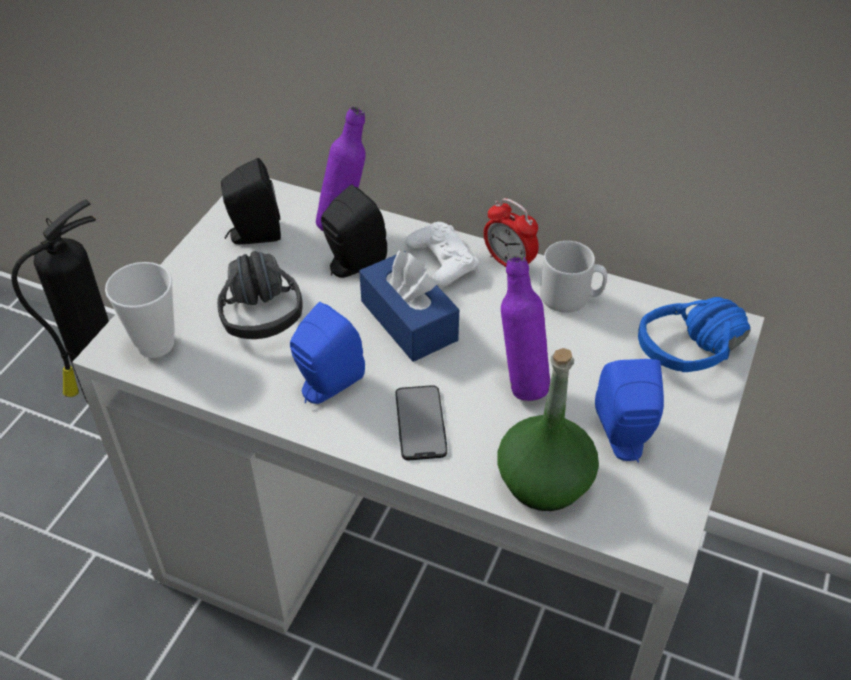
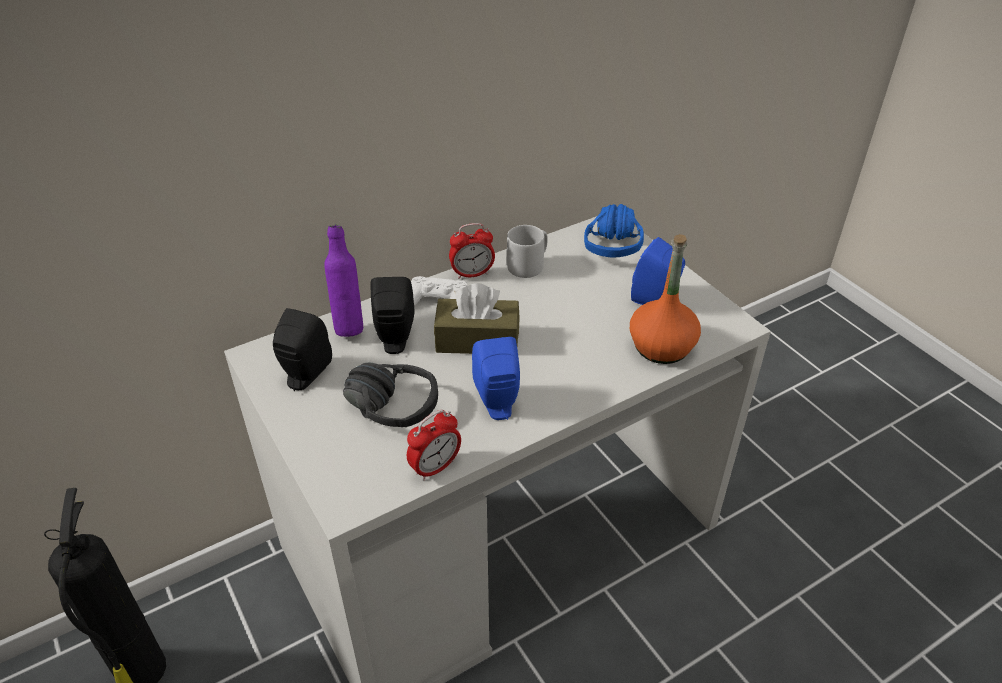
camera: 55 degrees left, 5 degrees down
(155, 344) = (364, 479): cup -> none
(204, 384) = (435, 467): none -> alarm clock
(409, 320) = (477, 340): blue tissue box -> brown tissue box
(420, 422) = (571, 376): phone -> none
(520, 382) = (577, 318): purple bottle -> none
(544, 481) = (661, 347): green bottle -> orange bottle

